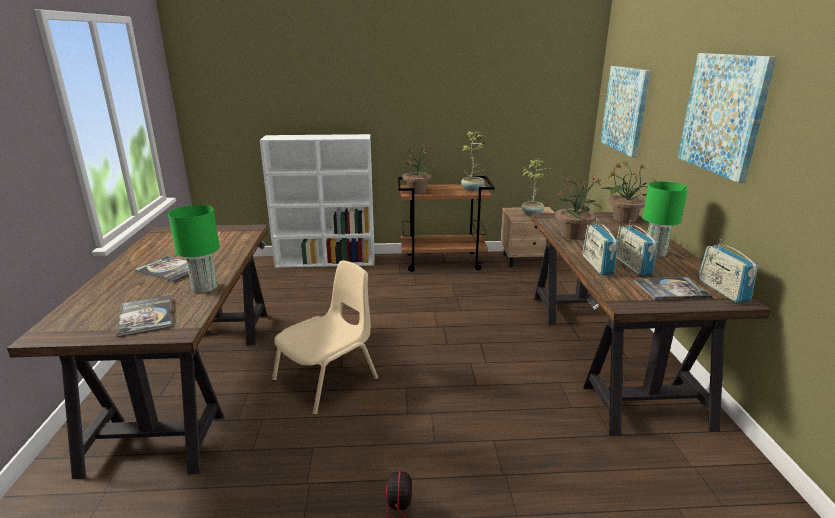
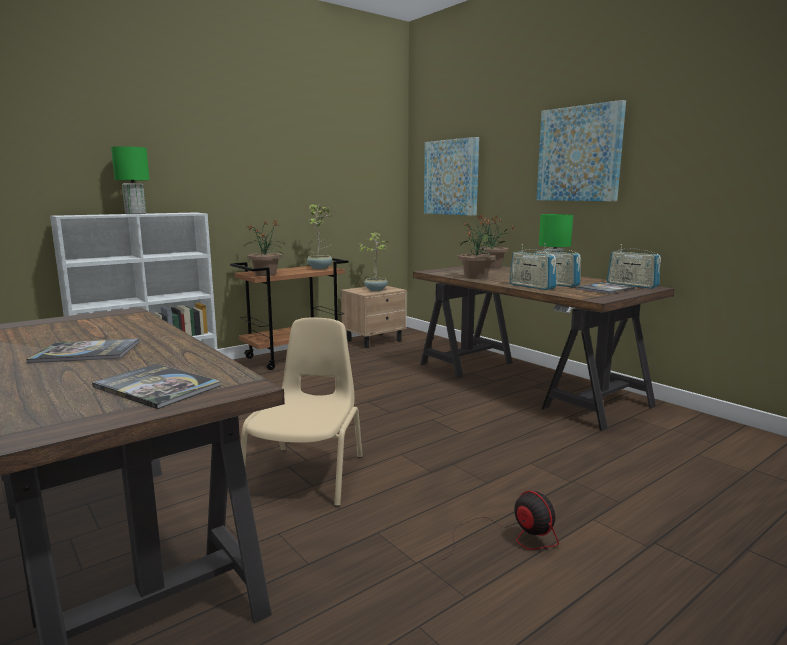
camera: 35 degrees left, 10 degrees down
(205, 287) = (185, 354): green table lamp -> green table lamp (135, 213)

